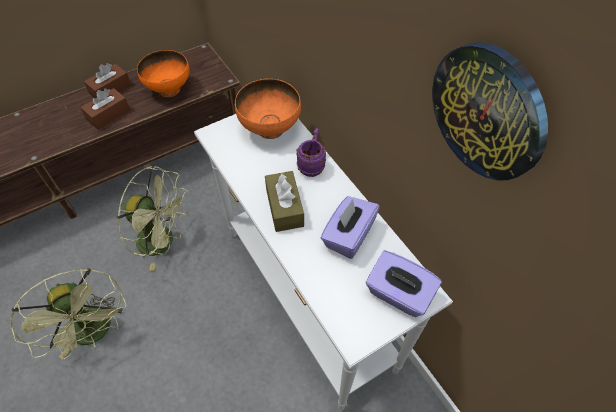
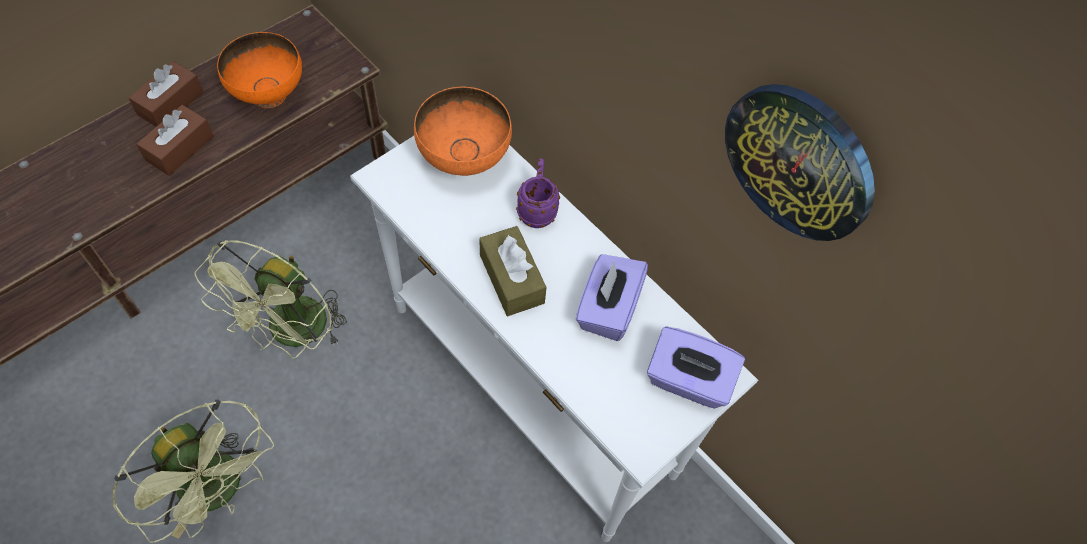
camera: 15 degrees left, 5 degrees up
(163, 241) = (293, 334): green fan -> green fan turned 105 degrees clockwise

